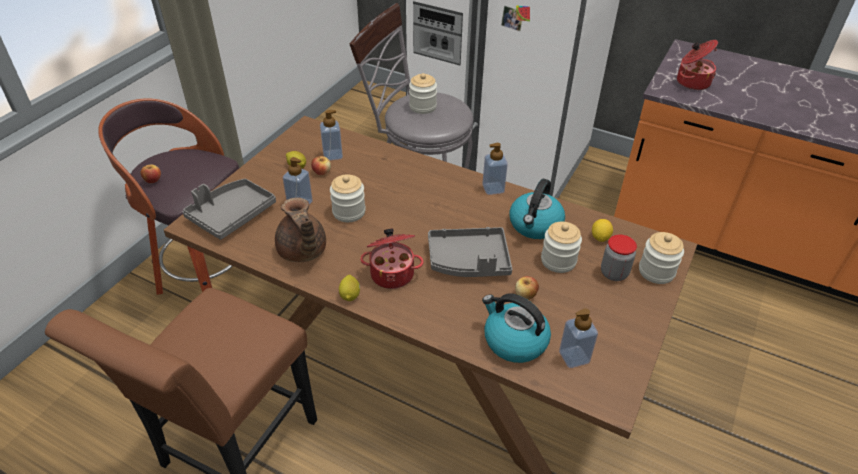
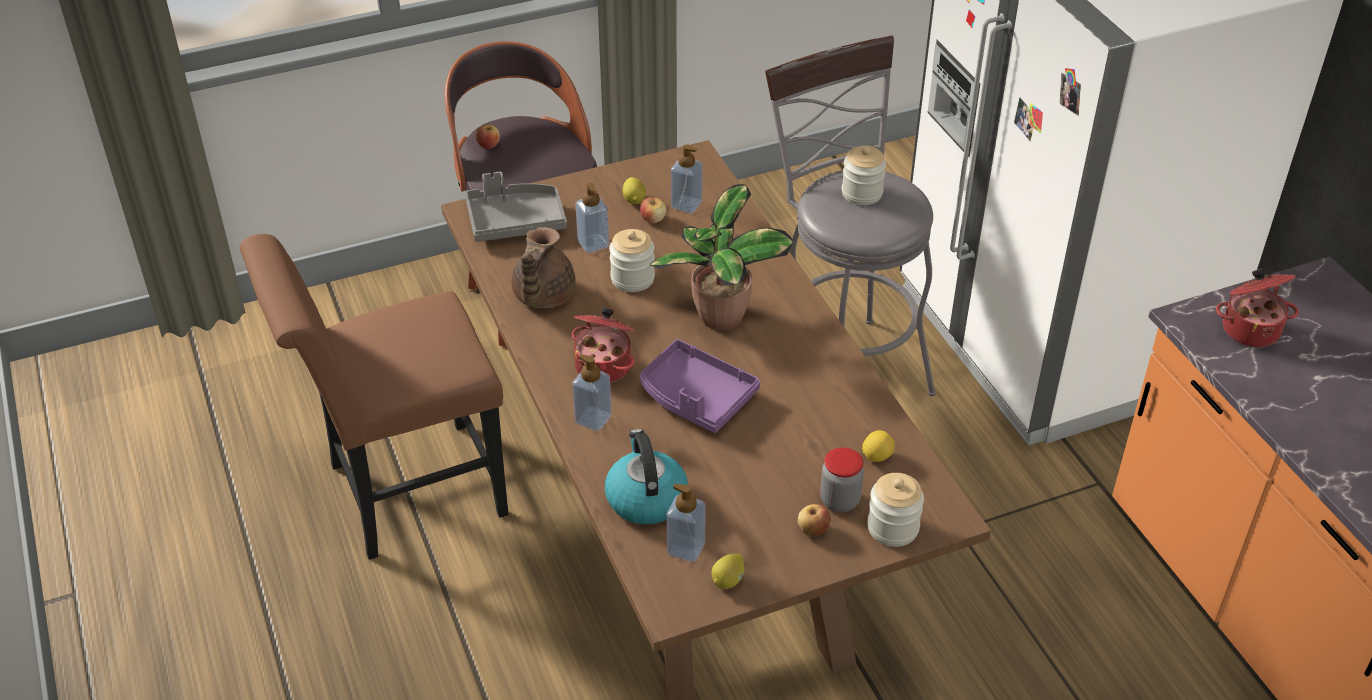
camera: 40 degrees right, 0 degrees up
(350, 295) = (541, 364): lemon -> lemon (728, 581)
(427, 208) = (720, 318): none -> potted plant
(469, 261) = (696, 398): grey tray -> purple tray
(493, 188) = (822, 335): soap dispenser -> soap dispenser (593, 419)
(525, 295) = (712, 464): apple -> apple (813, 530)
(535, 225) = (817, 402): kettle -> none
(558, 261) = (794, 452): jar -> none

